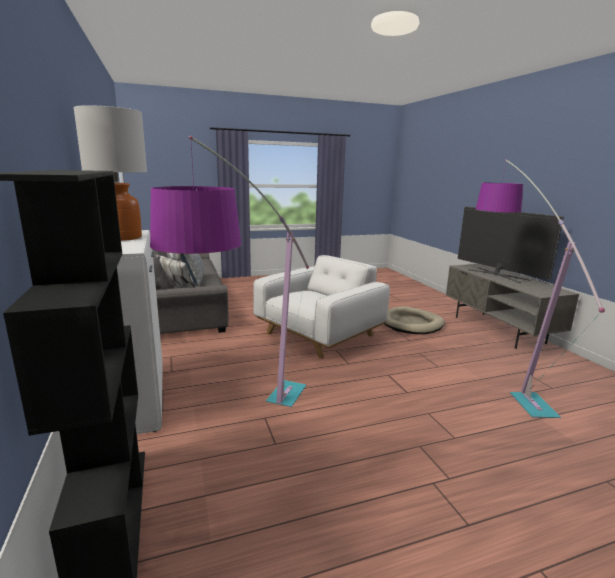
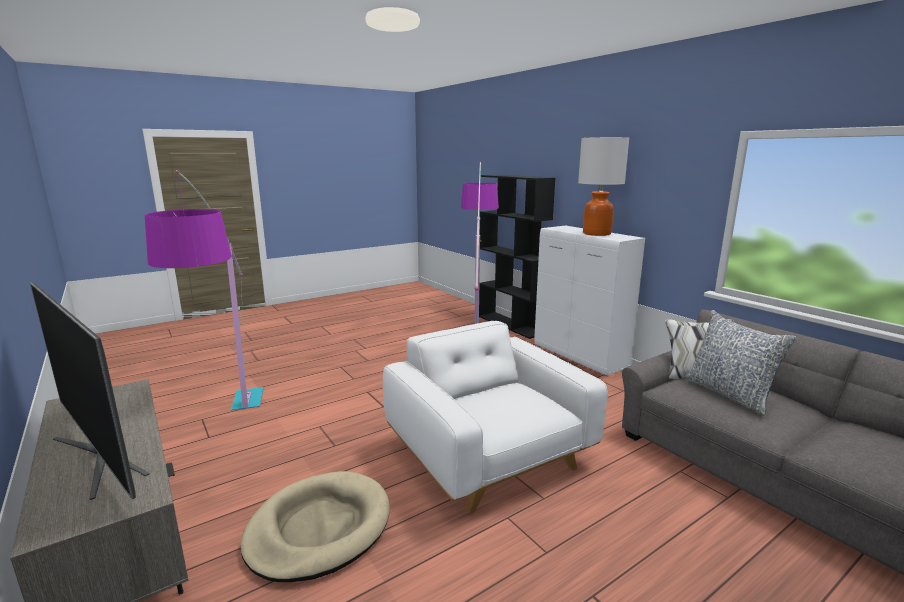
camera: 165 degrees right, 0 degrees up
(319, 335) = (488, 456): white armchair -> white armchair turned 120 degrees clockwise

